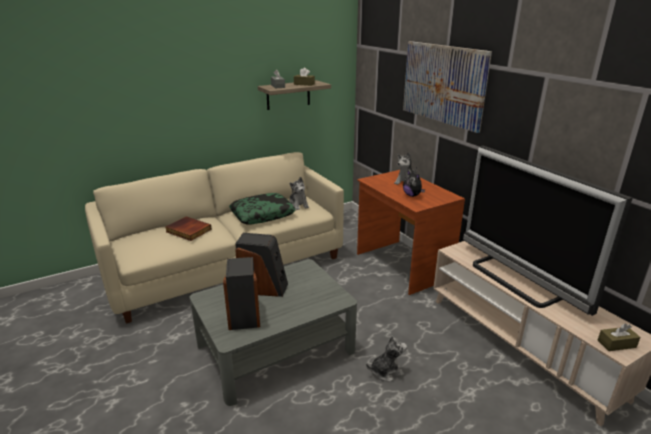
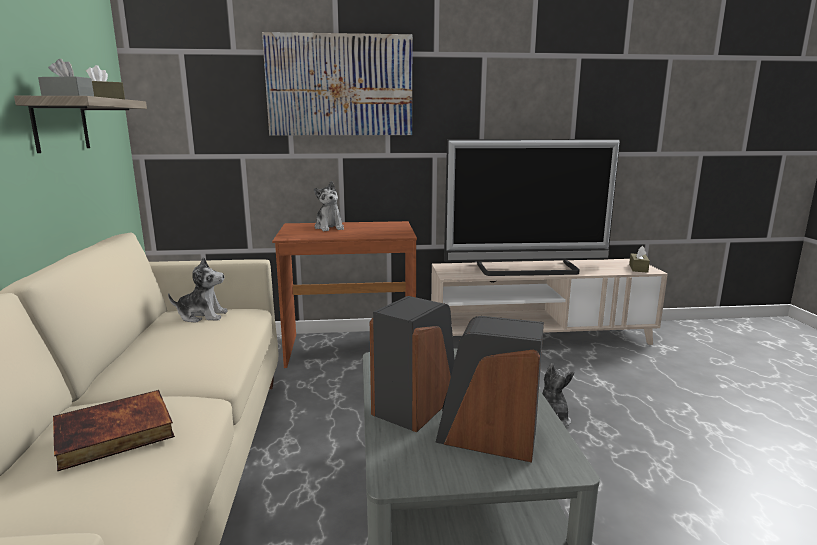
camera: 65 degrees left, 10 degrees down
(262, 214) = (182, 347): pillow -> none
(412, 195) = (371, 231): plush toy -> none

